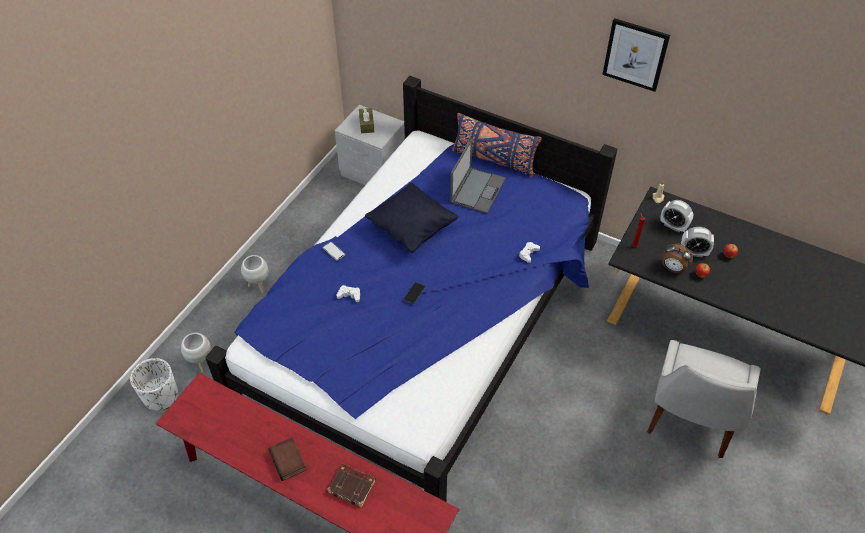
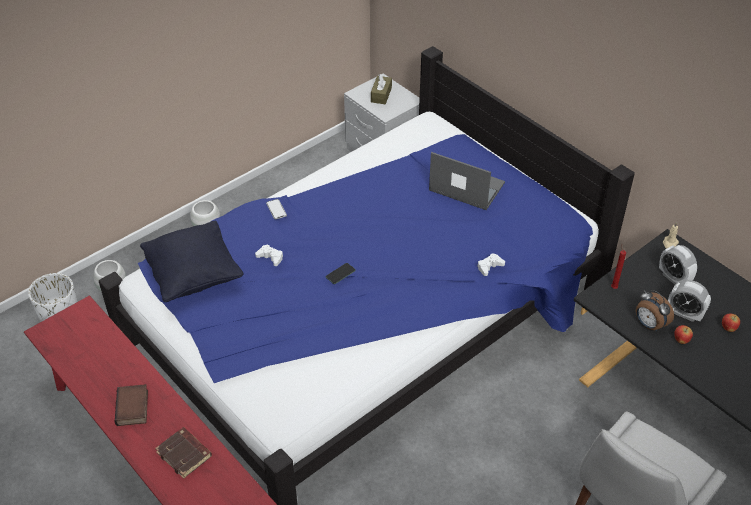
camera: 20 degrees right, 5 degrees down
(412, 229) = (372, 209): black pillow -> black pillow (194, 276)
(478, 190) = (465, 186): laptop -> laptop turned 105 degrees counterclockwise
(493, 160) = (500, 160): blue pillow -> none
(635, 54) = (662, 56): picture -> none

